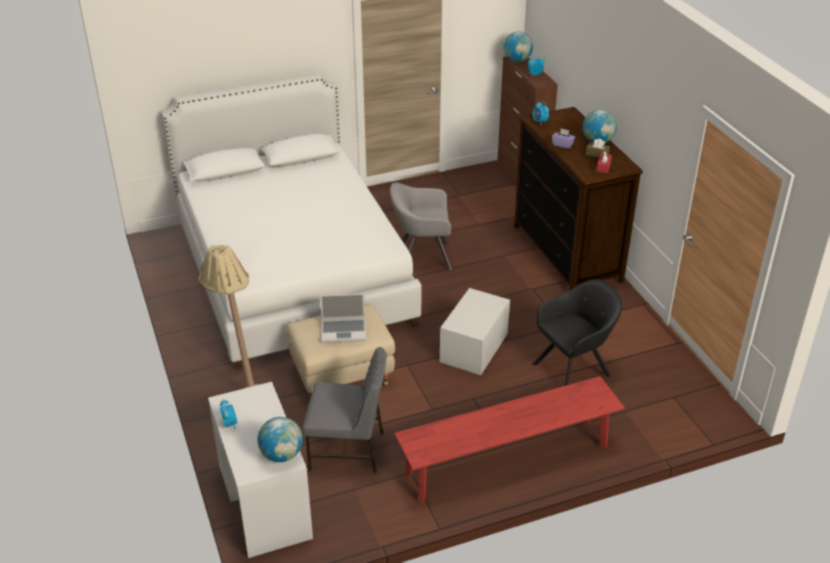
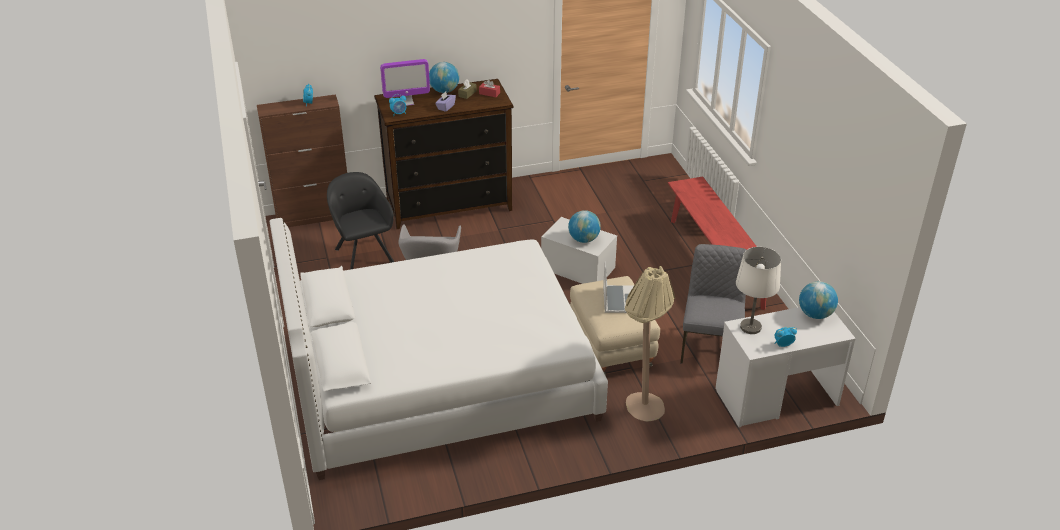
camera: 85 degrees left, 0 degrees up
(261, 400) = (750, 327): none -> white table lamp
(517, 60) = (272, 109): globe -> globe (583, 239)
(565, 123) = (407, 102): none -> monitor
(574, 369) = (609, 220): black armchair -> black armchair (363, 254)

